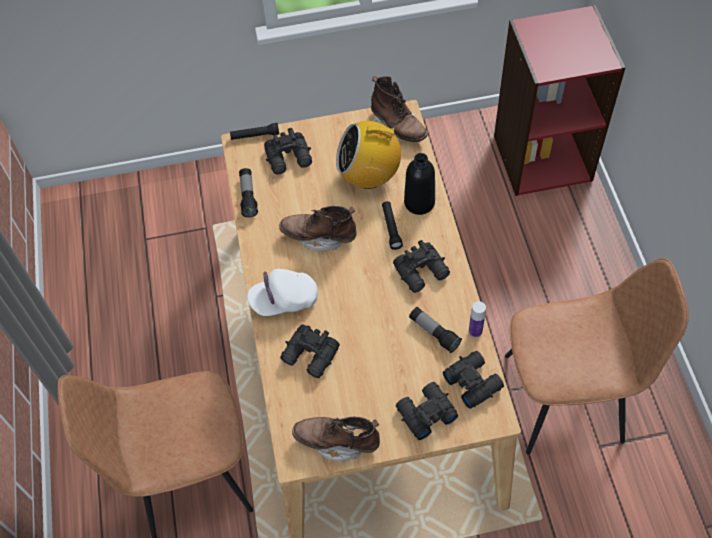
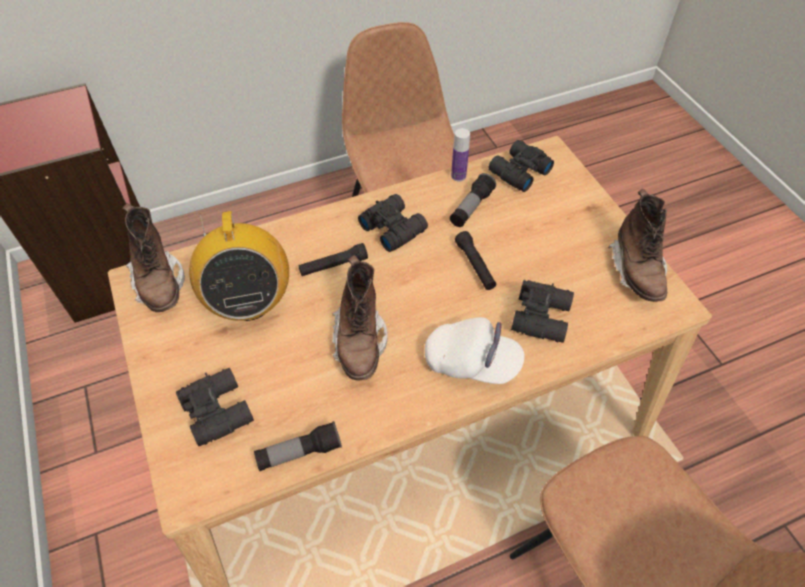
camera: 105 degrees left, 5 degrees down
(255, 135) = (168, 474): black flashlight -> black flashlight (475, 266)
(284, 300) = (472, 362): white cap -> white cap turned 45 degrees counterclockwise
(398, 127) = (159, 283): brown boot -> brown boot turned 120 degrees clockwise
(419, 202) = (289, 243): black bottle -> none
(424, 413) = (570, 204): black binoculars -> none

